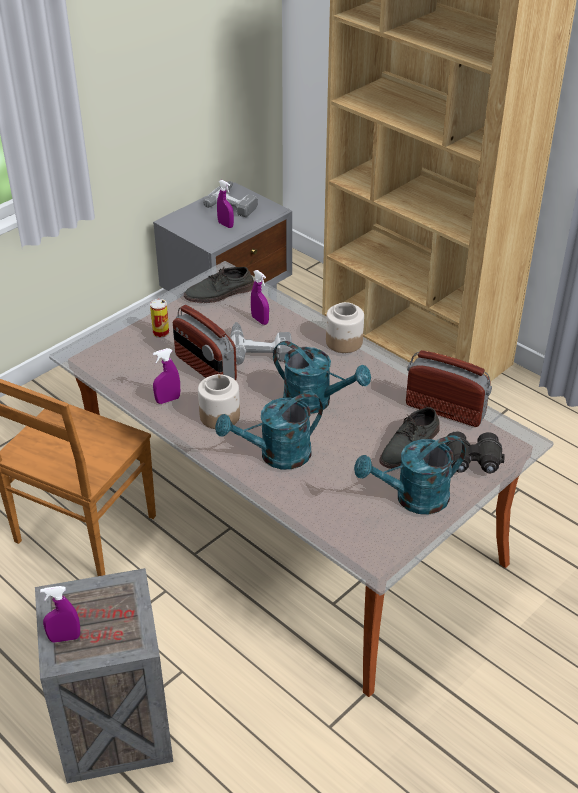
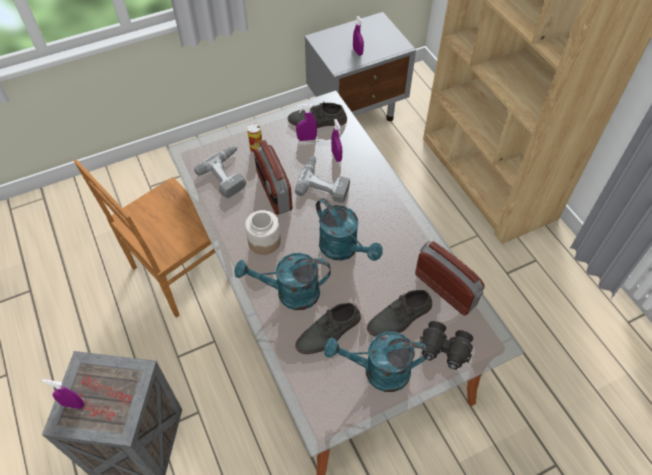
camera: 20 degrees right, 15 degrees up
(168, 400) = (233, 214): purple spray bottle -> purple spray bottle (306, 139)
(235, 203) = (374, 32): power drill -> power drill (229, 174)
(340, 479) = (329, 332): none -> grey shoe
(343, 342) = (392, 196): jar -> none

